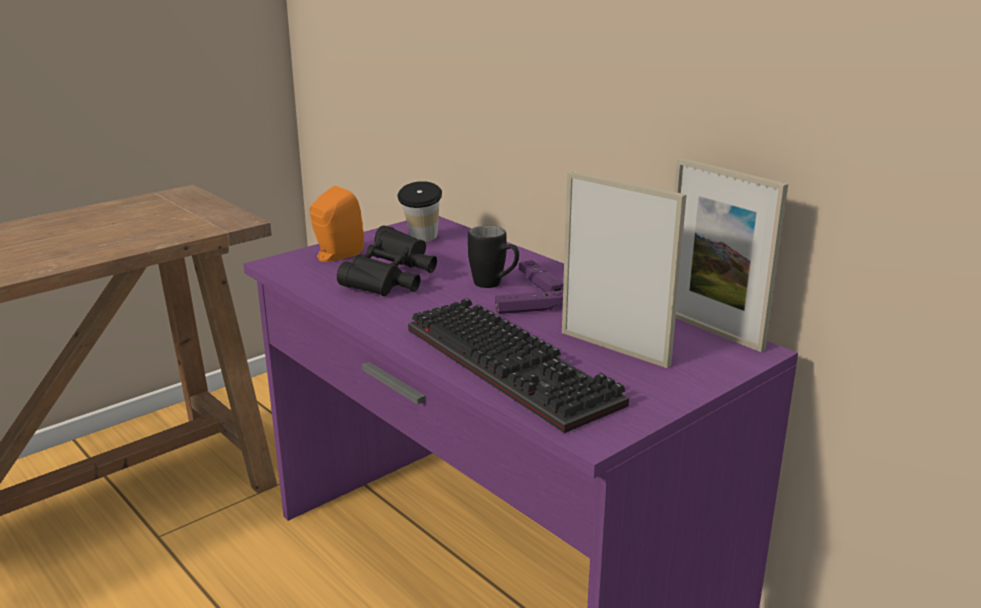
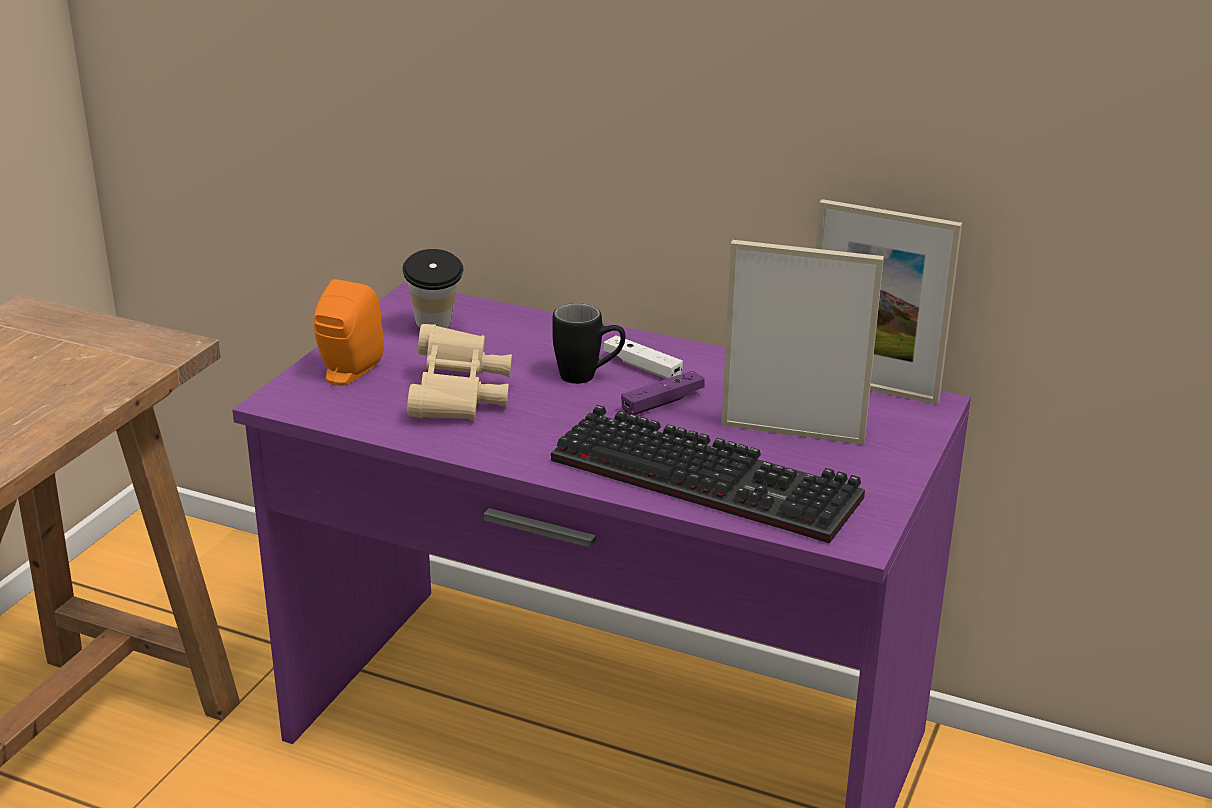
camera: 25 degrees left, 5 degrees up
(391, 281) = (459, 397): black binoculars -> beige binoculars
(541, 285) = (642, 367): purple game controller -> white game controller

